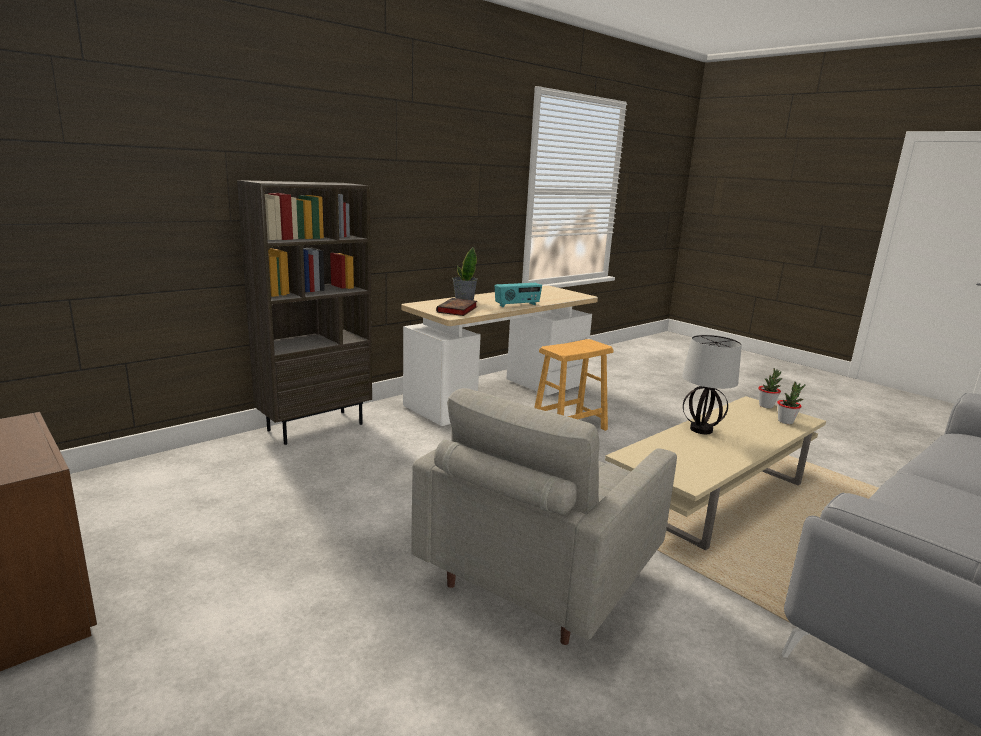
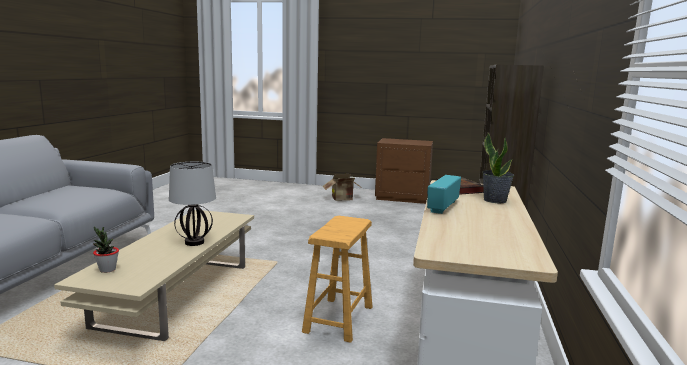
camera: 145 degrees right, 5 degrees down
(157, 680) = (343, 199): none -> cardboard box
(537, 577) = (265, 234): grey armchair -> none
(766, 406) = (119, 285): potted plant -> none

